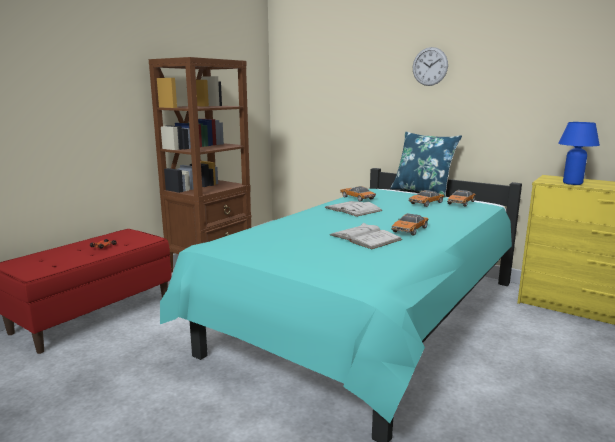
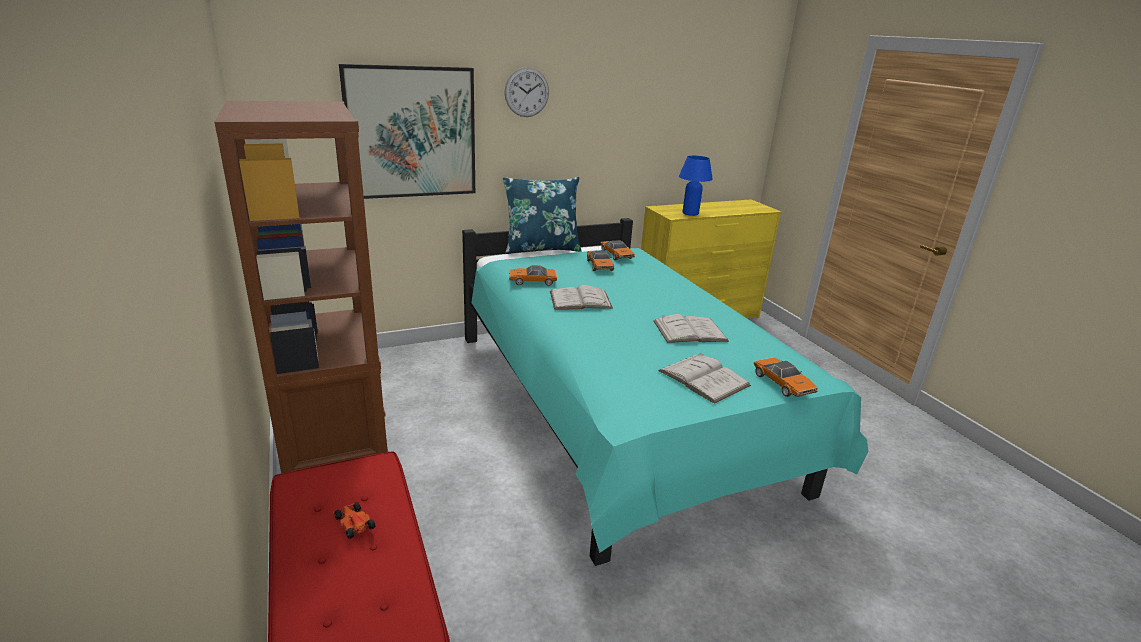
camera: 60 degrees left, 10 degrees up
(291, 251) = (703, 378): none -> white book
(350, 96) = (411, 133): none -> picture
(409, 230) = (684, 306): toy car -> toy car (783, 384)

